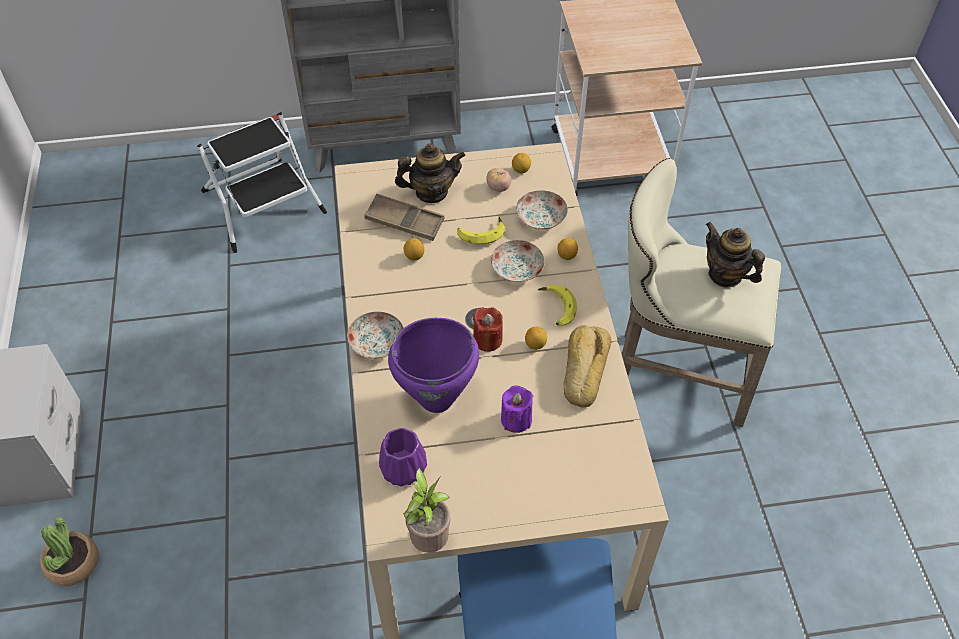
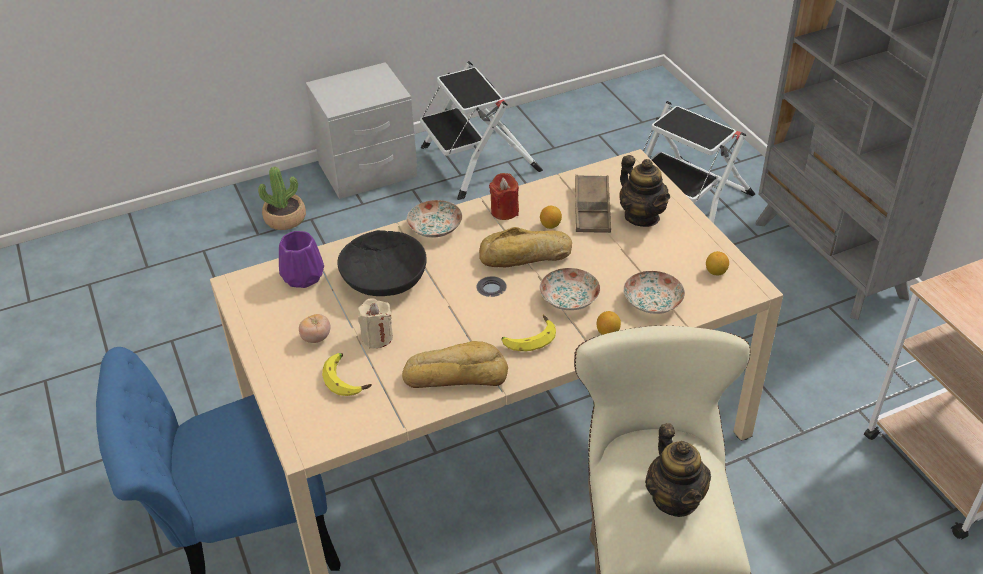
camera: 75 degrees right, 10 degrees down
(93, 347) = (479, 161): none -> step ladder
(429, 539) = (235, 309): potted plant -> none
(437, 399) = (384, 280): purple cooking pot -> black bowl
(451, 284) = (526, 257): none -> bread
(481, 233) = (605, 262): banana -> banana (347, 378)
(487, 339) = (466, 296): red candle -> red candle (504, 211)
(498, 187) = (678, 261): tomato -> tomato (316, 338)
(516, 419) = (377, 337): purple candle -> beige candle
(535, 344) = (474, 332): lemon -> none
(725, 275) = (675, 498): teapot -> teapot turned 135 degrees clockwise

